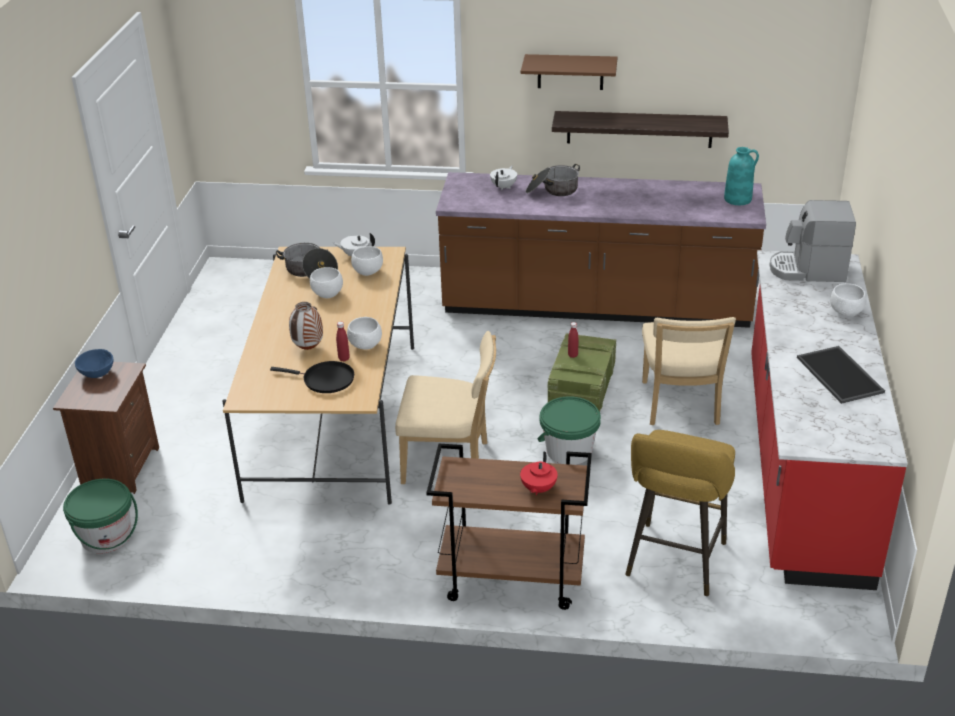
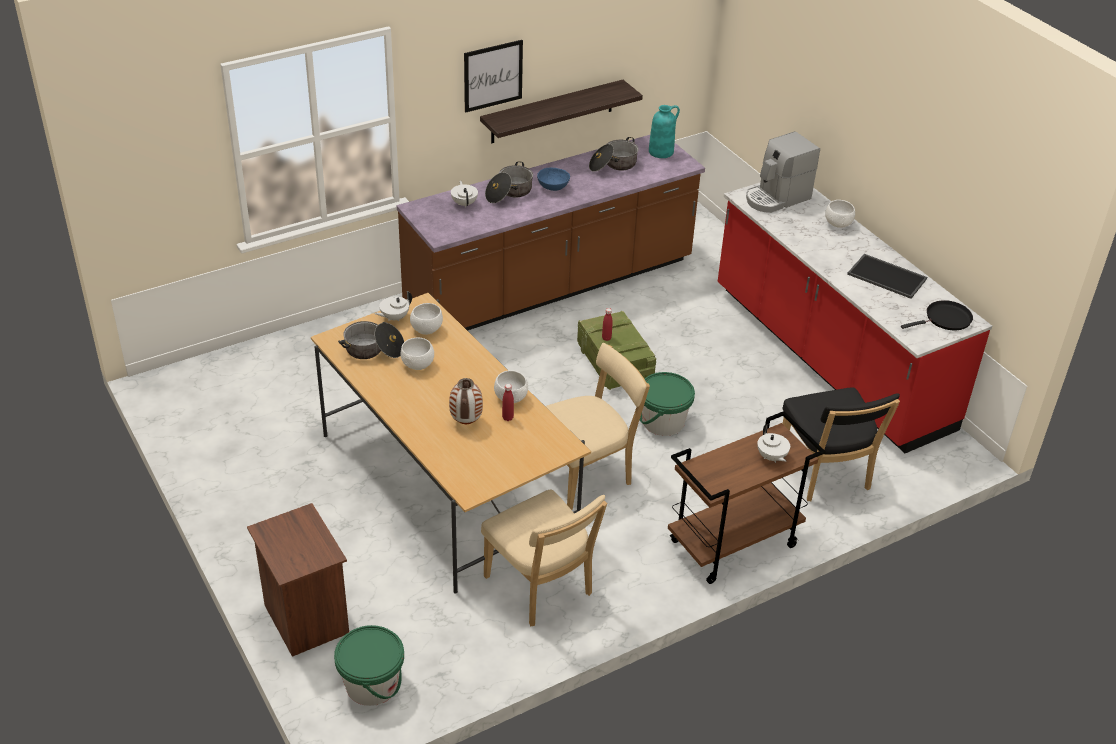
camera: 40 degrees left, 5 degrees up
(97, 373) = (277, 533): blue bowl -> blue bowl (552, 187)
(325, 380) = (516, 443): black frying pan -> black frying pan (945, 319)
(538, 489) = (771, 457): red teapot -> white teapot
(570, 72) = (493, 75): brown shelf -> picture
(674, 563) = (825, 474): yellow stool -> black chair
(676, 196) = (613, 165): none -> cooking pot
(680, 406) = (703, 348): beige chair -> beige chair (541, 589)

